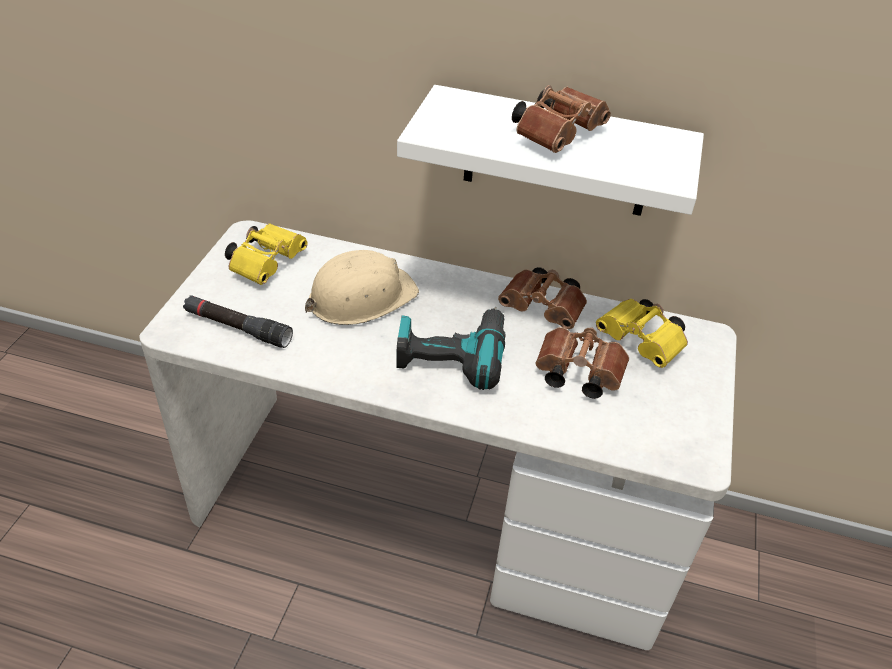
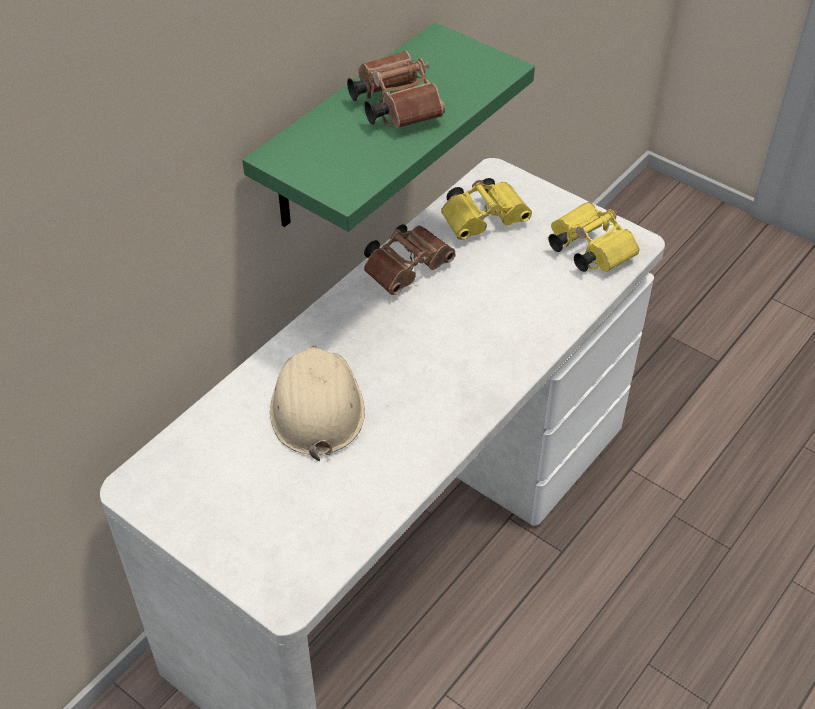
camera: 65 degrees left, 5 degrees up
(238, 328) = (314, 530): black flashlight -> none
(268, 263) = (207, 478): yellow binoculars -> yellow binoculars (587, 249)
(451, 353) = (439, 358): power drill -> none
(557, 153) = (346, 131): white shelf -> green shelf
(575, 374) = (505, 279): brown binoculars -> none

